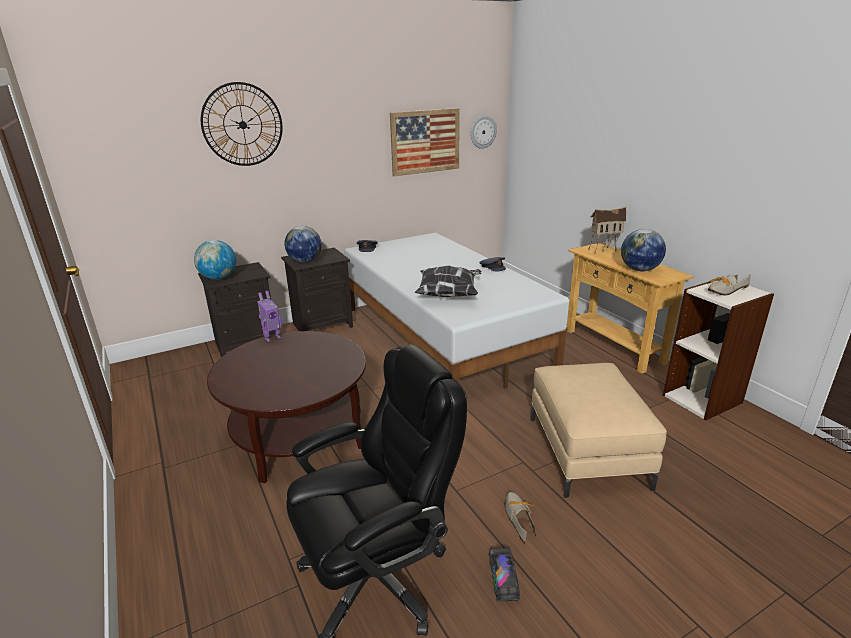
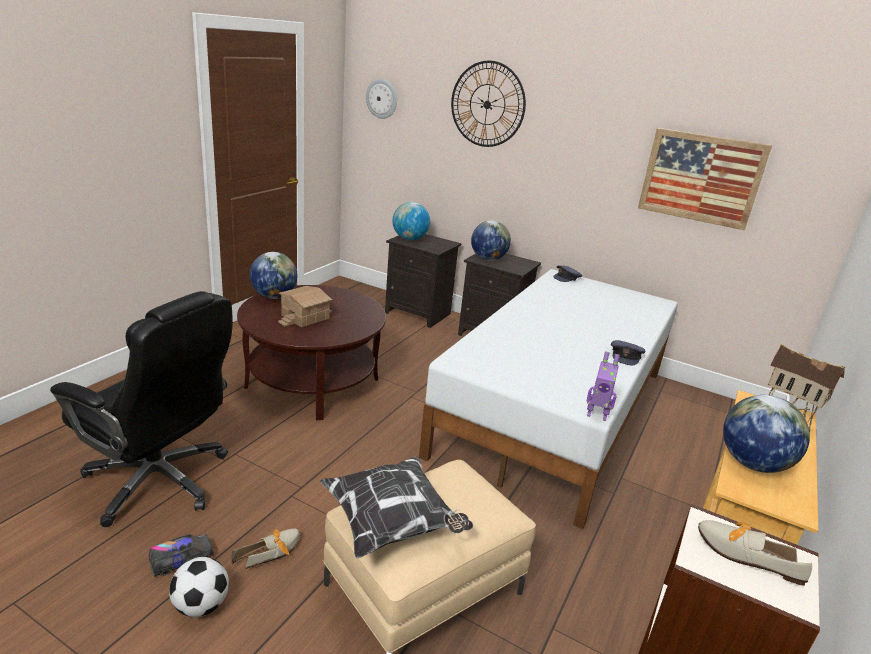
camera: 55 degrees right, 0 degrees up
(228, 379) = (274, 296): none -> globe
(272, 338) = (352, 293): toy robot -> toy robot (597, 414)
(295, 371) = (306, 317): none -> toy house
(449, 294) = (509, 344): pillow -> pillow (392, 524)
(483, 132) = (810, 191): wall clock -> wall clock (382, 99)
(562, 575) = (201, 606): none -> football

